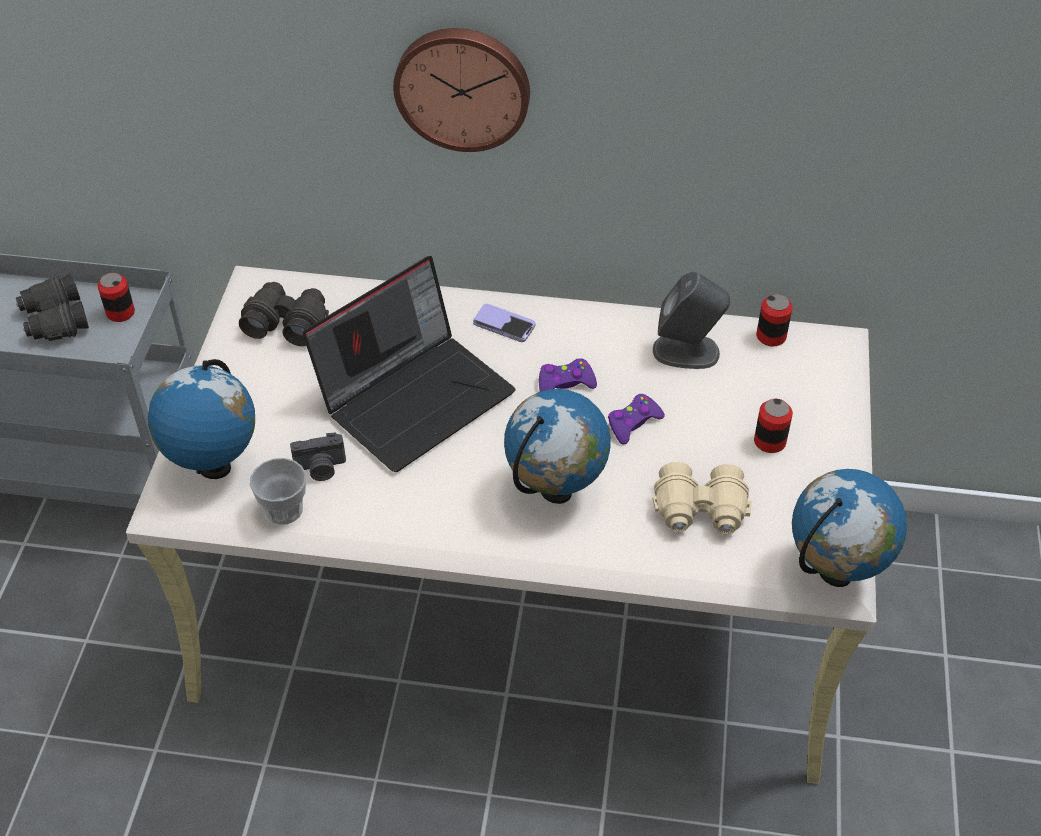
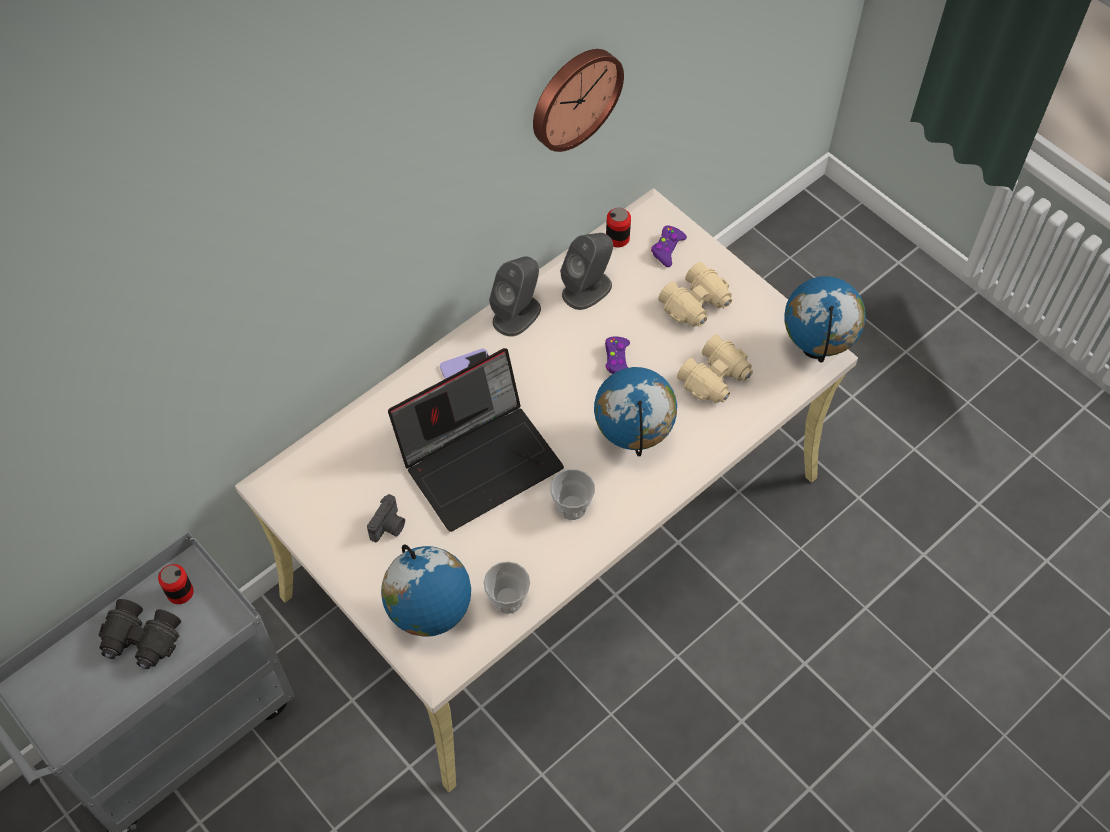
camera: 50 degrees left, 10 degrees up
(287, 322) = (335, 489): black binoculars -> none
(321, 468) = (492, 555): camera -> camera (389, 527)
(416, 396) = (481, 459): laptop -> laptop turned 60 degrees clockwise
(432, 493) = (572, 506): none -> cup
(463, 86) = (378, 230): wall clock -> wall clock (574, 97)
(565, 383) = (550, 371): purple game controller -> purple game controller (667, 249)
(600, 322) = (517, 314): none -> grey speaker
(769, 441) = (696, 304): can -> beige binoculars

